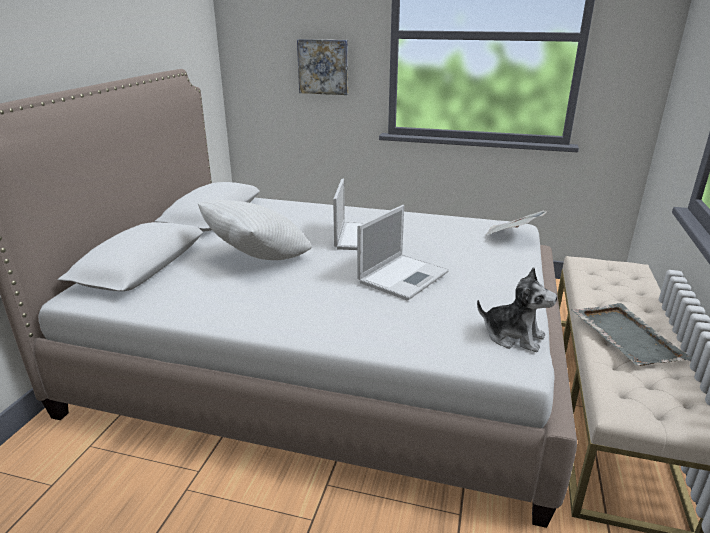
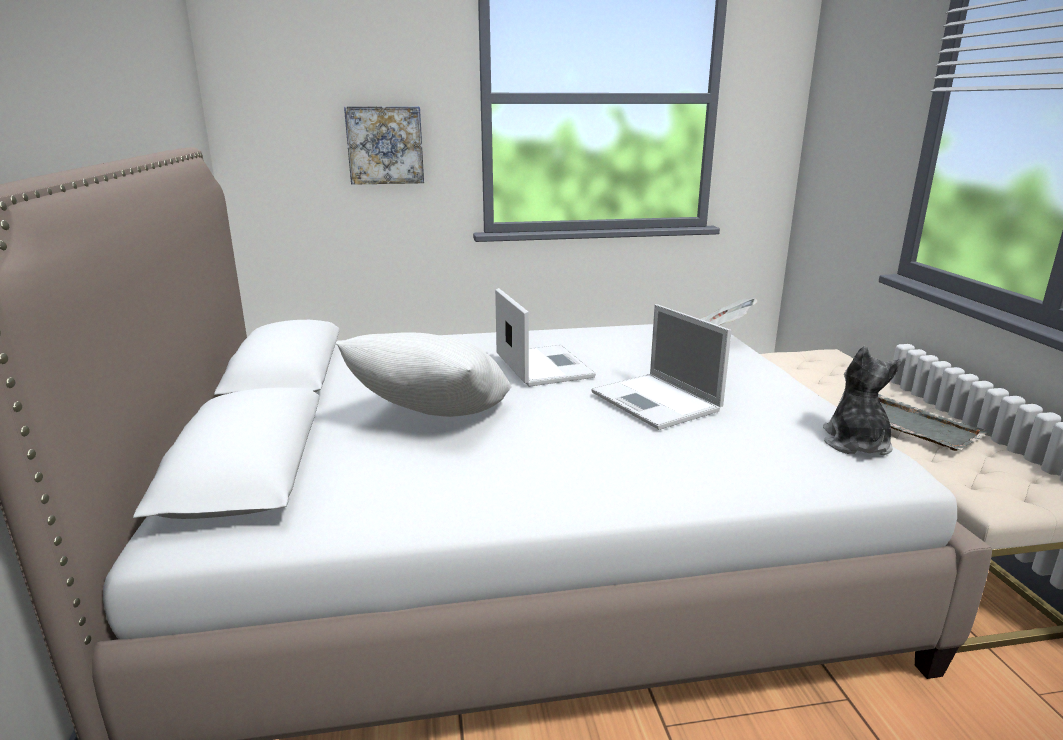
camera: 25 degrees left, 5 degrees down
(404, 276) = (657, 402): laptop -> laptop turned 135 degrees clockwise
(513, 336) = (855, 443): plush toy -> plush toy turned 90 degrees counterclockwise

